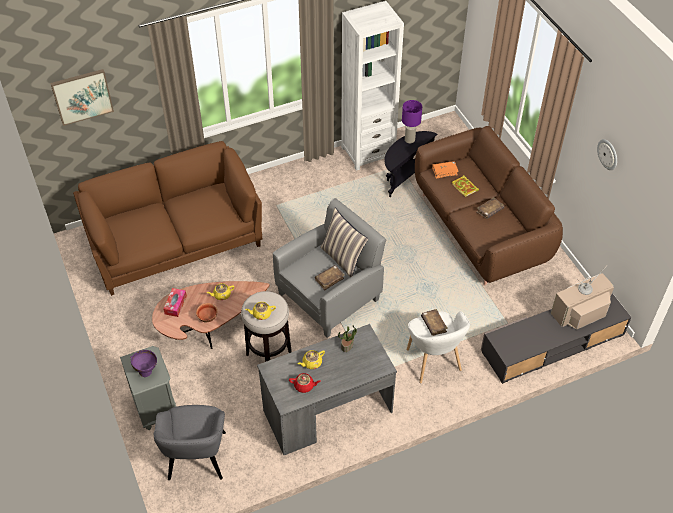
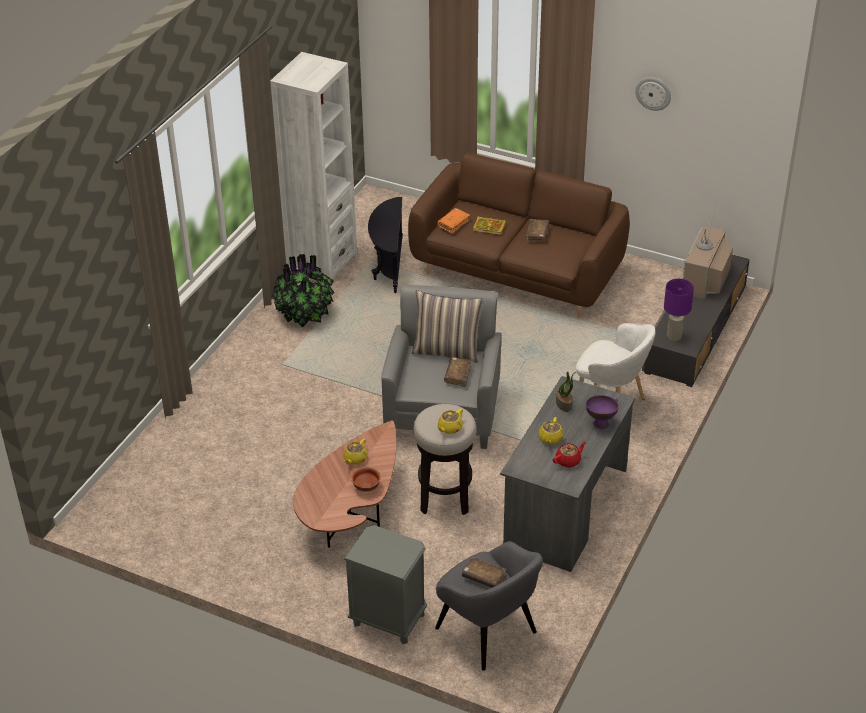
camera: 40 degrees left, 10 degrees down
(82, 96) = (62, 295): picture -> none
(146, 371) = (390, 551): purple bowl -> purple bowl (600, 423)
(174, 242) = (209, 461): brown sofa -> none
(175, 305) = (316, 497): tissue box -> none
(323, 179) = (305, 314): none -> potted plant
(409, 139) = (381, 215): purple table lamp -> purple table lamp (673, 336)
(433, 324) = (603, 355): brown book -> brown book (483, 577)

